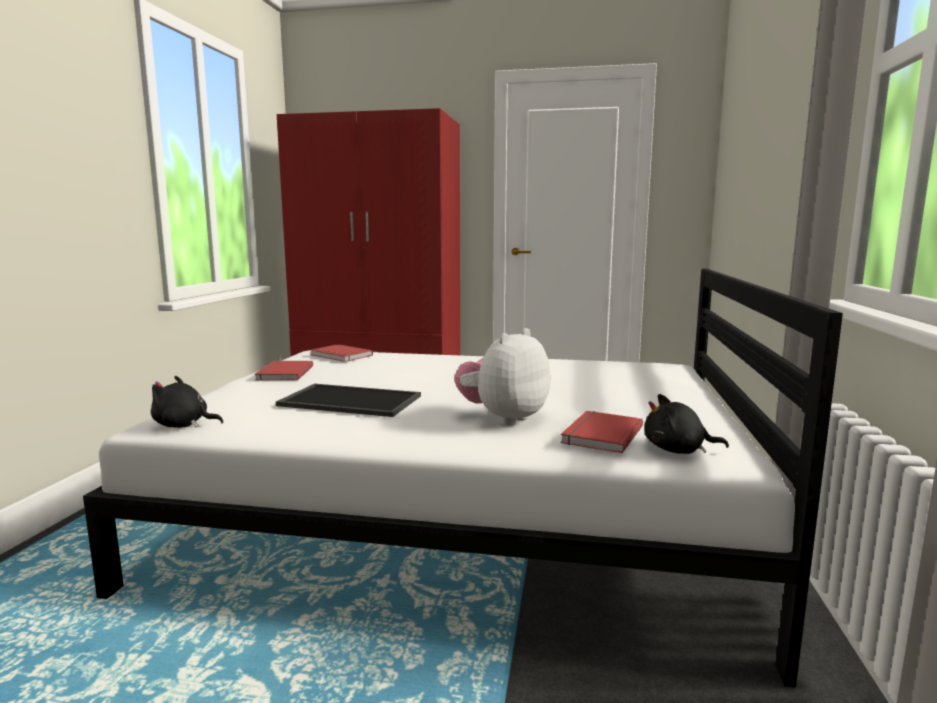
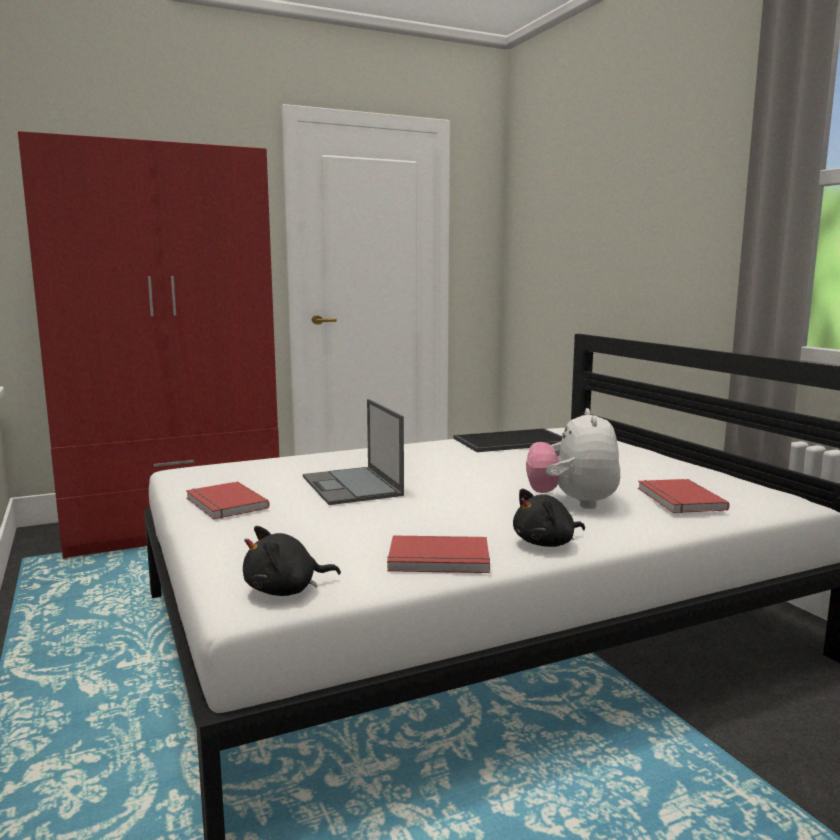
camera: 35 degrees left, 0 degrees up
(340, 356) = (235, 470): red book -> red book (439, 560)
(348, 401) = (395, 519): tray -> tray (511, 441)
(381, 377) = (352, 486): none -> laptop
(678, 450) = (744, 499): black plush toy -> black plush toy (547, 543)

